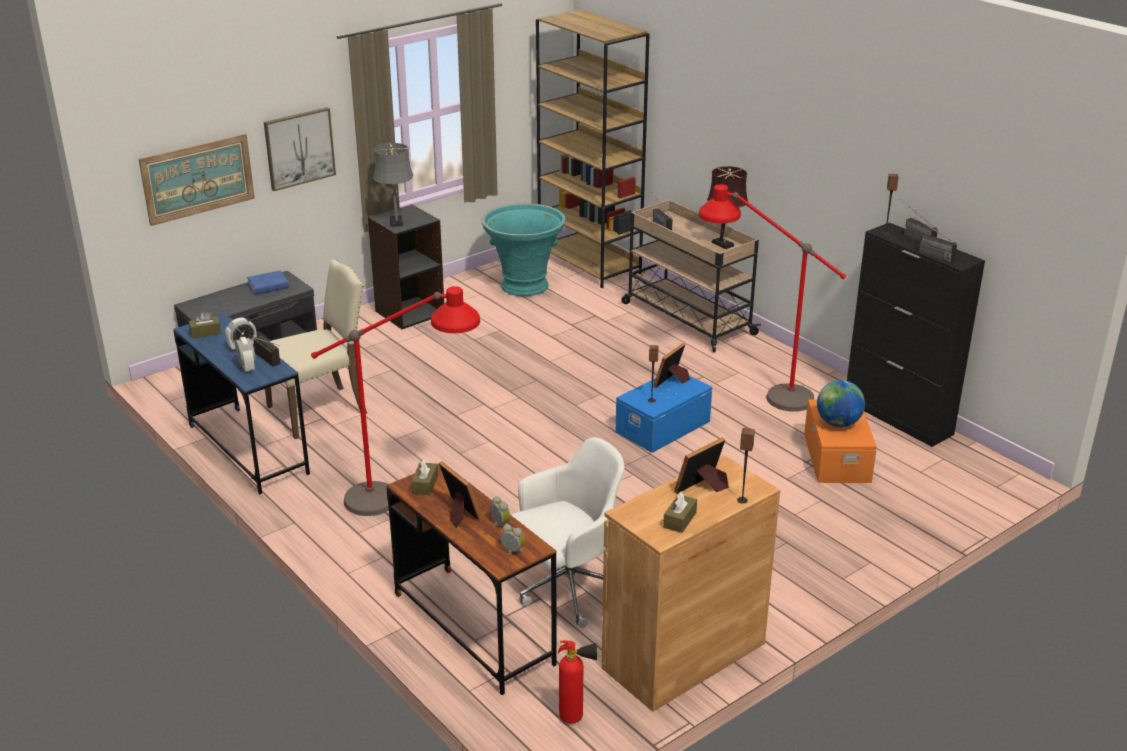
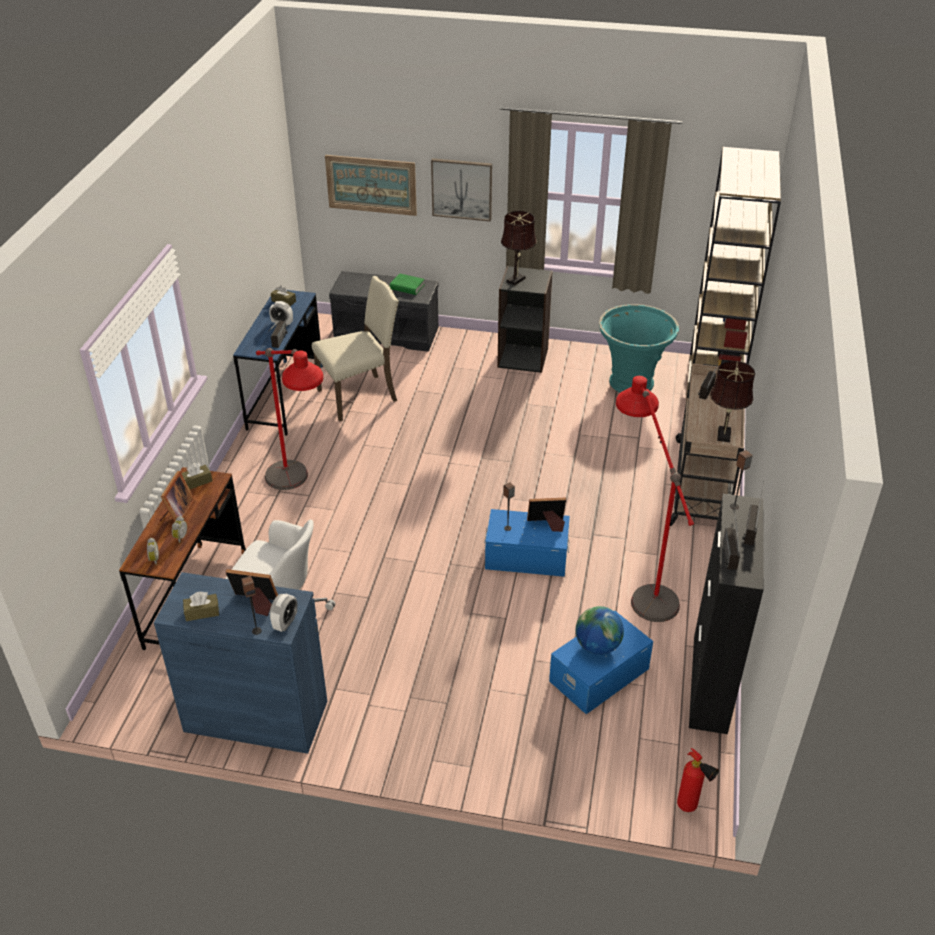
camera: 50 degrees right, 10 degrees up
(247, 367) = (260, 339): alarm clock -> alarm clock (285, 623)
(268, 286) = (407, 287): blue book -> green book
(320, 410) = (359, 396): beige chair -> beige chair turned 45 degrees counterclockwise
(396, 221) = (517, 279): grey table lamp -> brown table lamp
(576, 717) = (148, 697): fire extinguisher -> fire extinguisher (690, 808)
(684, 656) = (256, 716): brown cabinet -> blue cabinet
(835, 458) = (598, 674): orange storage box -> blue storage box

